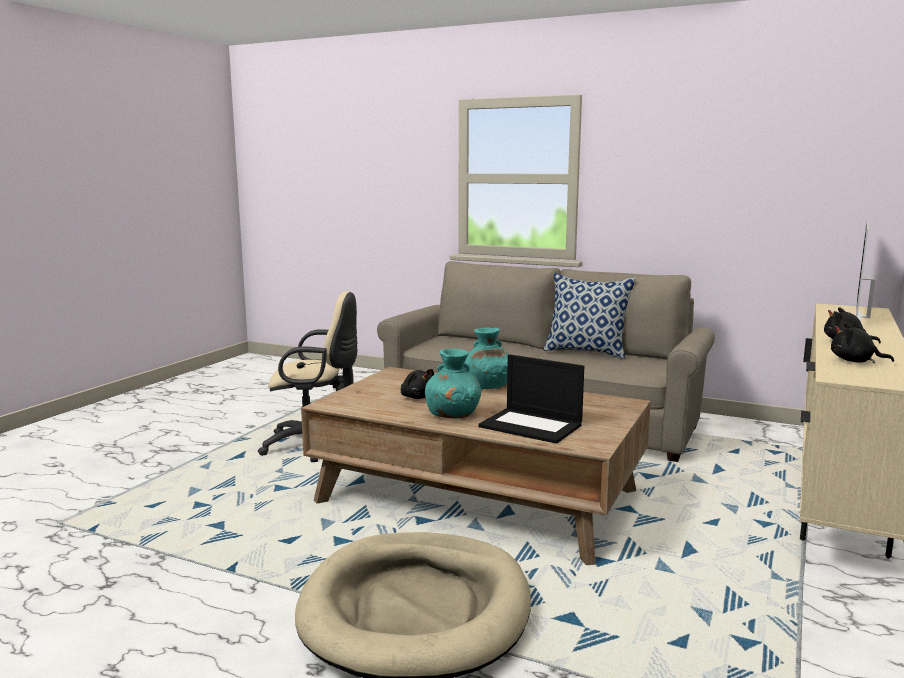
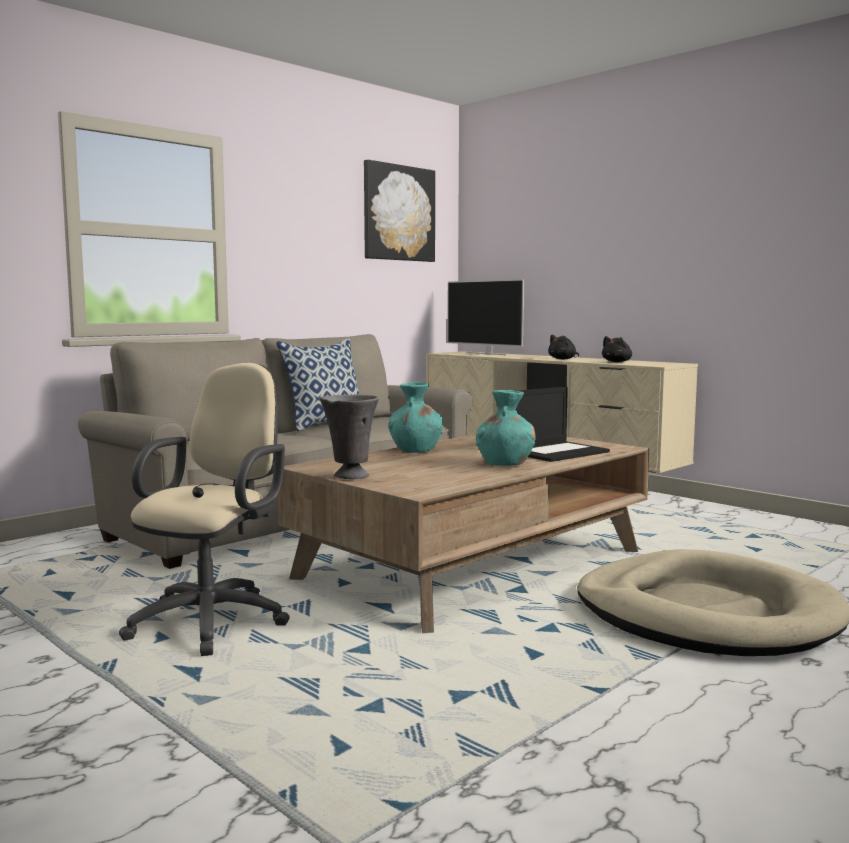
camera: 70 degrees left, 5 degrees down
(368, 384) = (350, 476): none -> grey vase
(417, 397) = (428, 467): black plush toy -> none
(801, 140) = (398, 213): none -> picture

